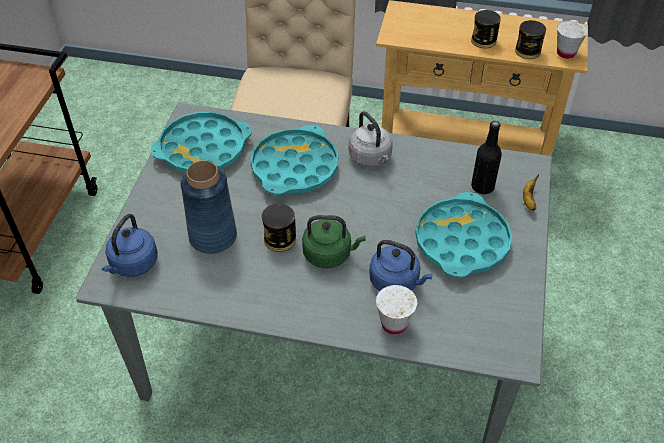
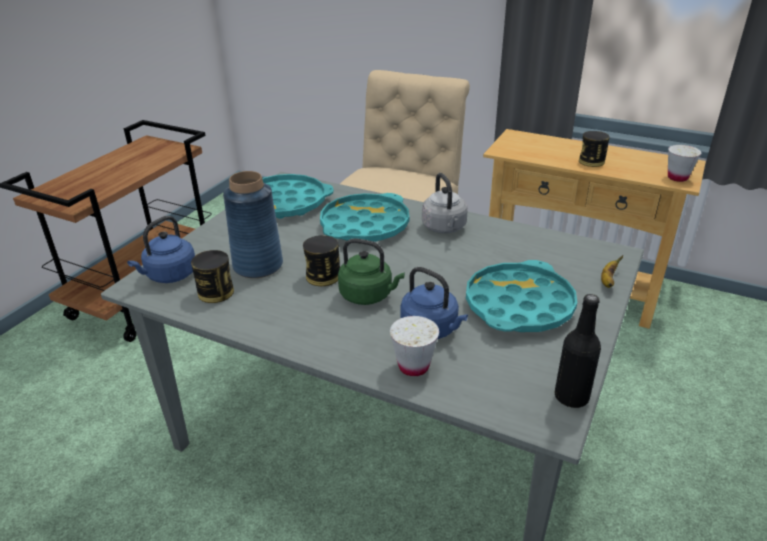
camera: 15 degrees right, 15 degrees down
(482, 187) = (557, 264): black bottle -> black bottle (571, 397)
(527, 51) = (636, 172): can -> can (216, 292)

